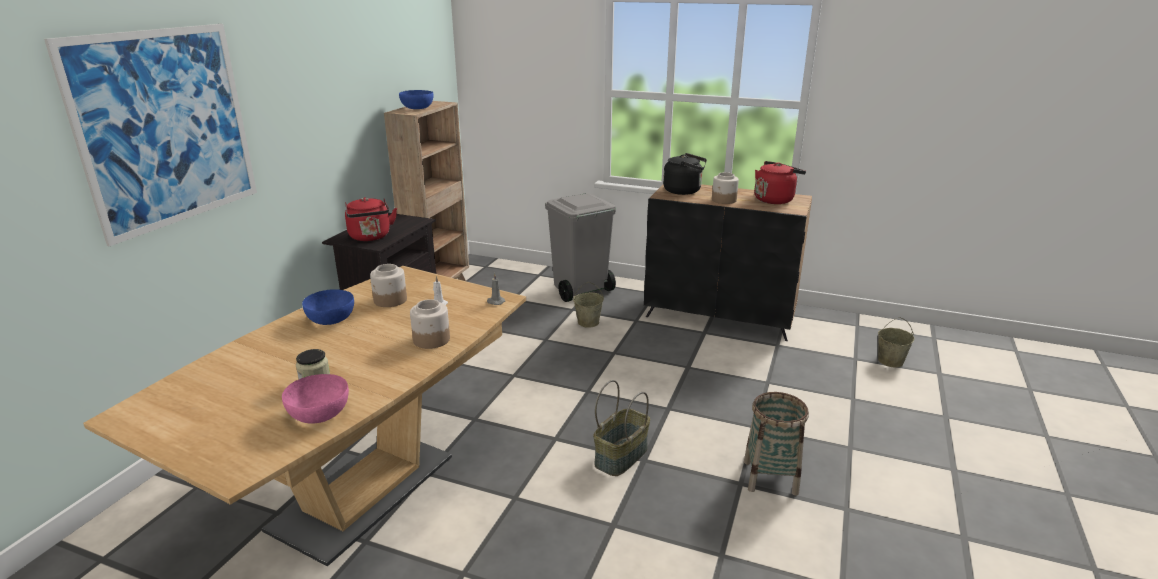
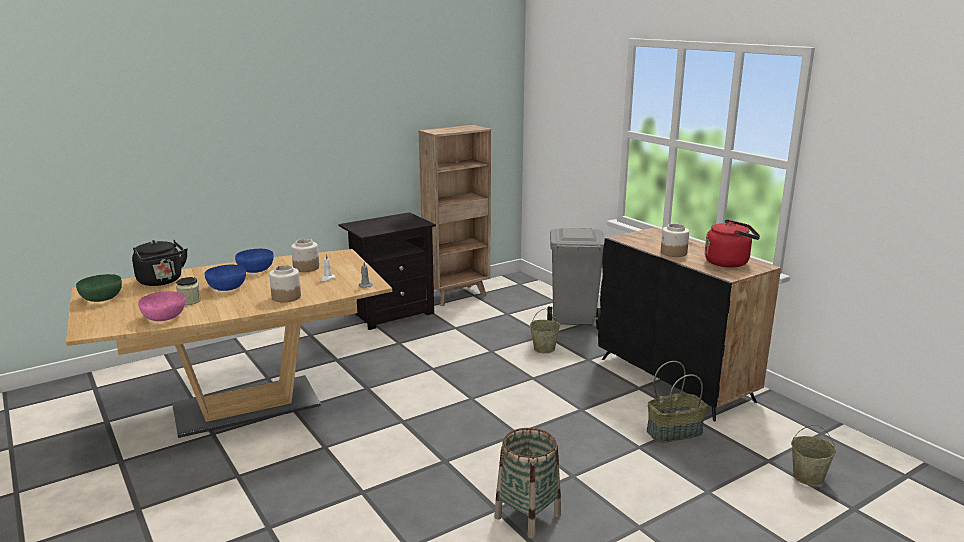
camera: 35 degrees right, 5 degrees down
(167, 128) = (212, 120): picture -> none
(171, 421) = (102, 298): none -> green bowl
(370, 237) = (371, 227): red kettle -> none
(417, 108) = (449, 129): blue bowl -> blue bowl (226, 287)
(620, 456) = (431, 451): basket -> basket (674, 431)
(684, 191) = (652, 238): black kettle -> black kettle (161, 281)

